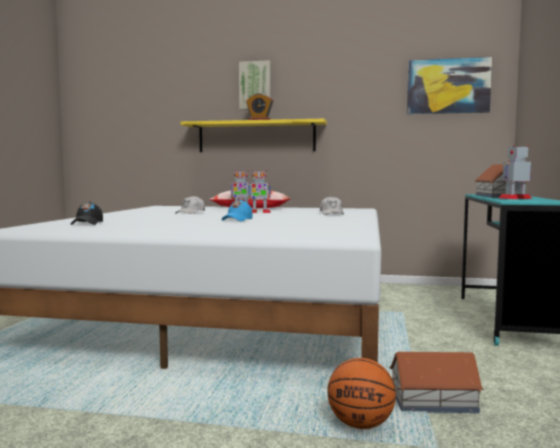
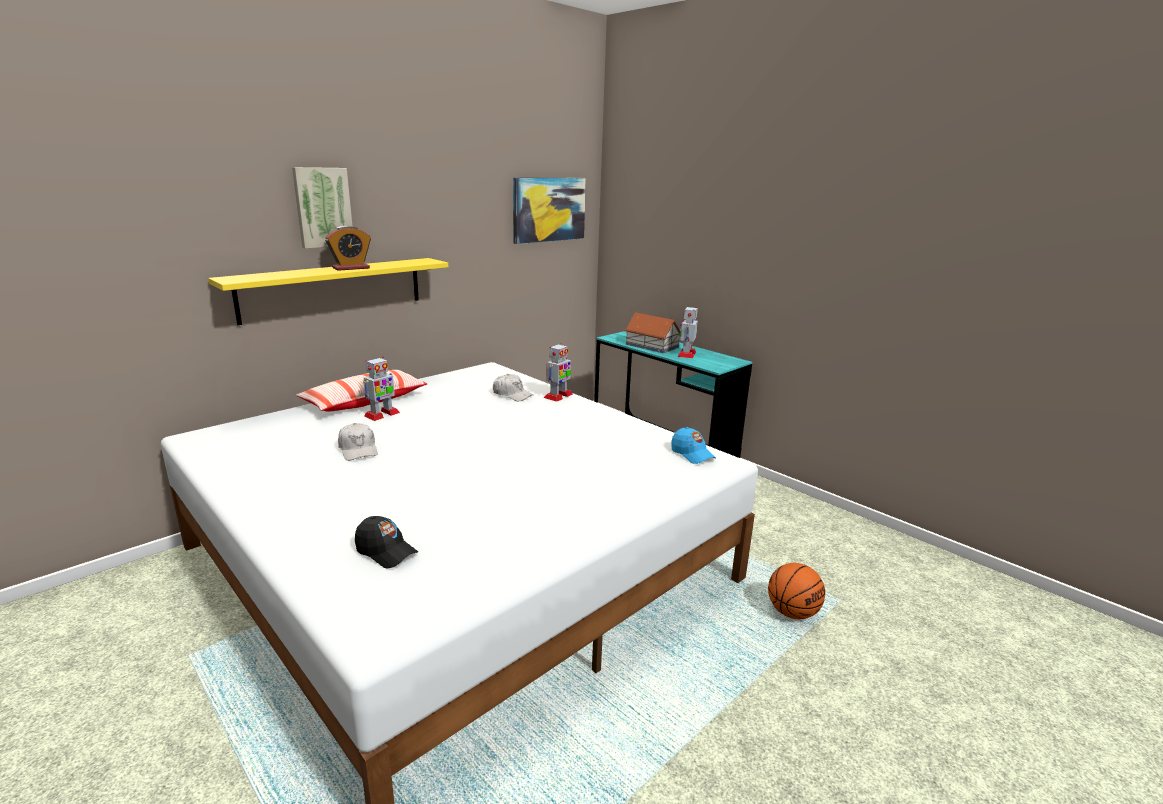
camera: 55 degrees left, 15 degrees up
(237, 220) = (504, 454): blue cap -> blue cap (692, 454)
(259, 212) = (435, 417): toy robot -> toy robot (558, 396)
(434, 401) = (777, 564): toy house -> none

